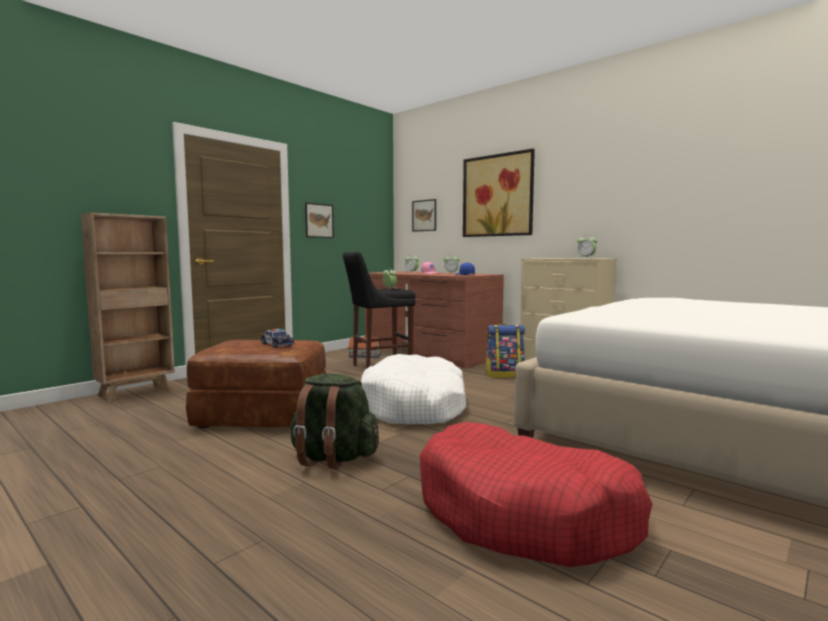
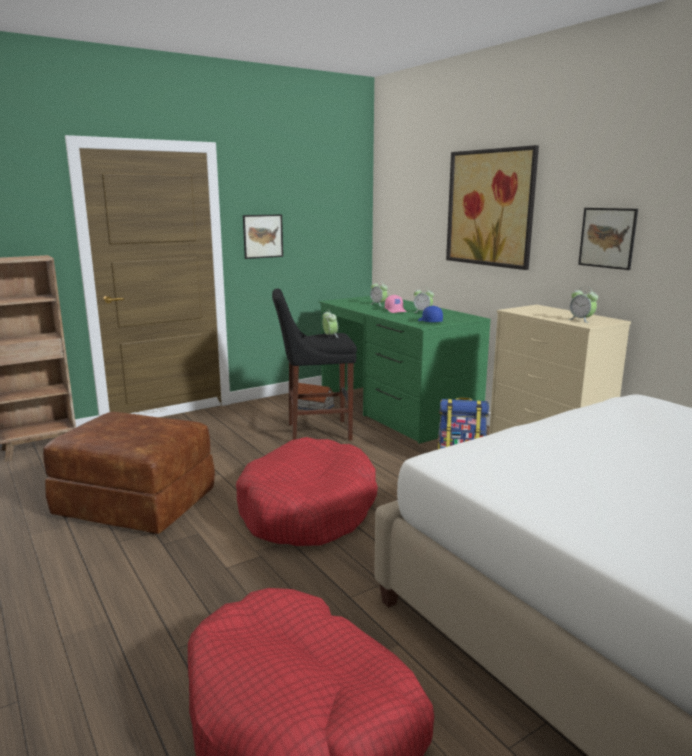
camera: 15 degrees right, 10 degrees up
(277, 344) = (144, 431): toy car -> none
(333, 458) = (161, 588): green backpack -> none
(414, 406) = (308, 510): white dog bed -> red dog bed
(424, 215) = (405, 224): picture -> picture (607, 238)
(430, 353) = (396, 409): brown desk -> green desk

